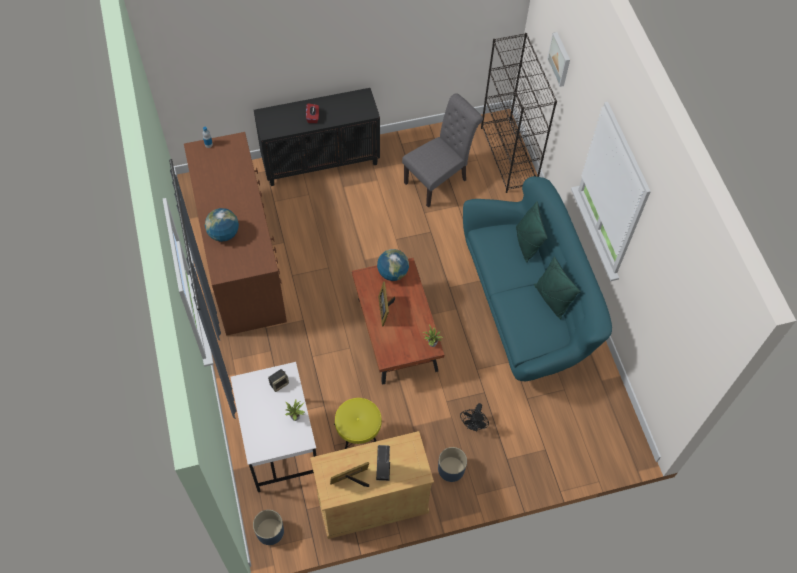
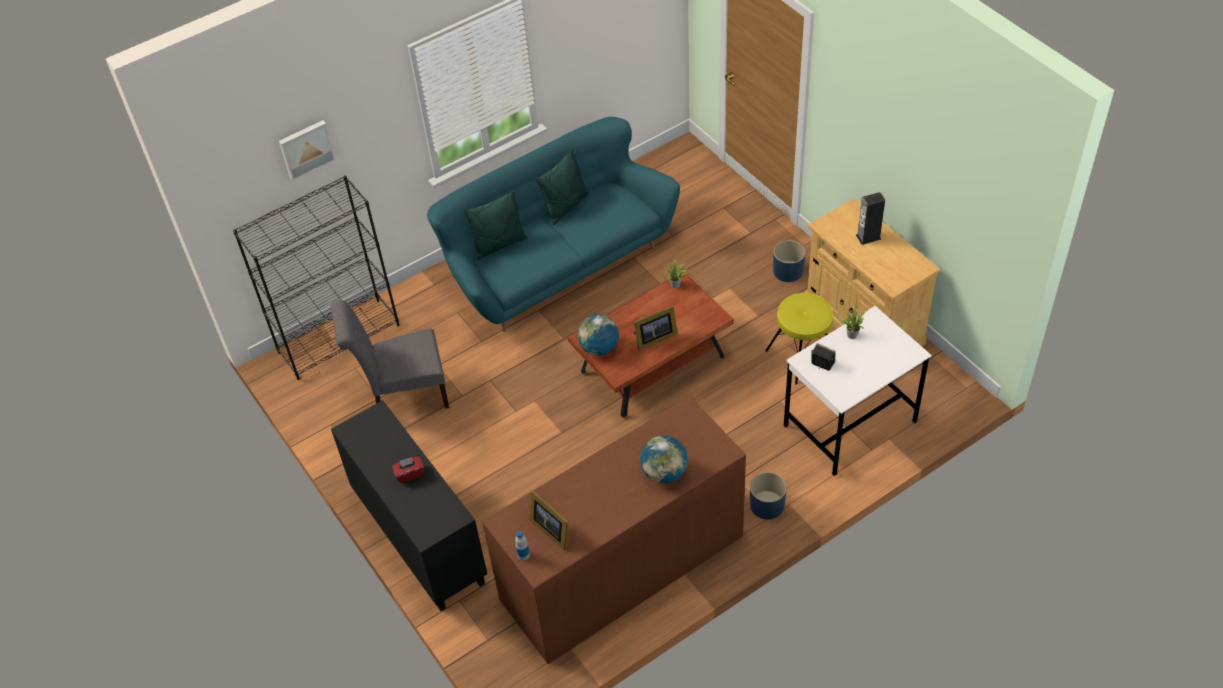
camera: 105 degrees left, 10 degrees down
(270, 531) = (950, 394): blue planter -> blue planter (767, 505)
(352, 480) = (894, 257): picture frame -> picture frame (551, 529)
(439, 180) = (403, 396): grey chair -> grey chair turned 45 degrees counterclockwise
(473, 425) = (728, 267): black fan -> none

